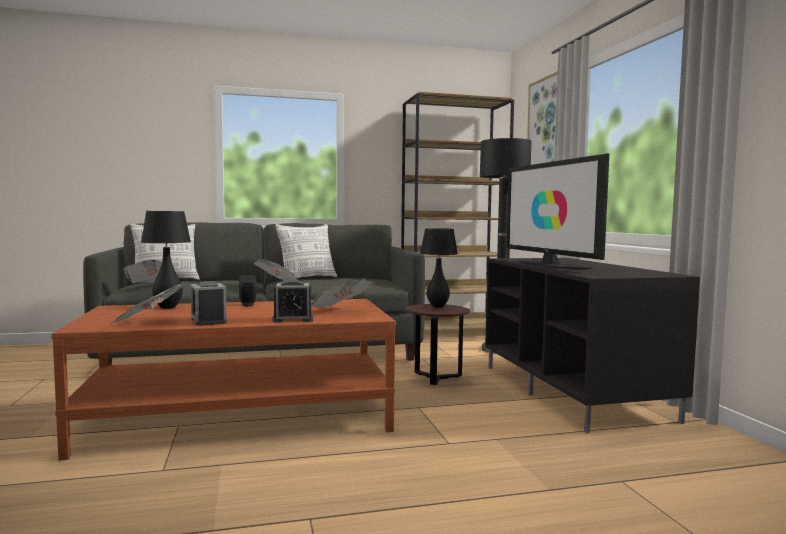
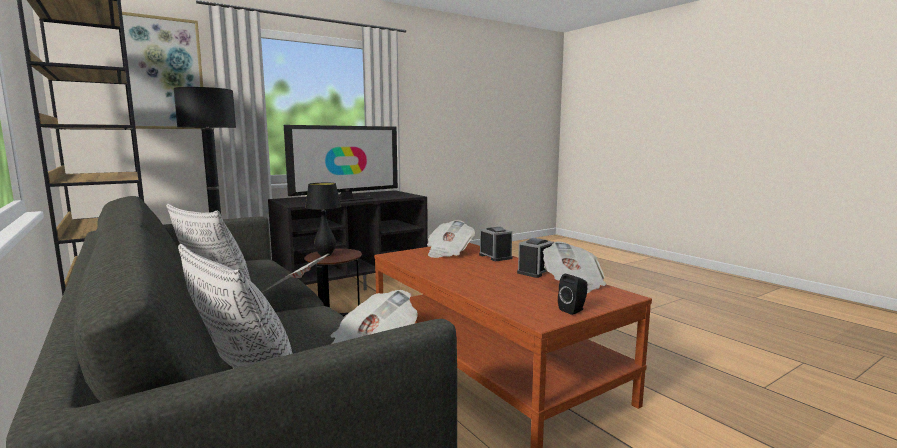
camera: 110 degrees left, 5 degrees up
(168, 307) = (507, 298): black table lamp -> none
(248, 305) = (453, 277): black speaker -> black speaker (573, 310)

